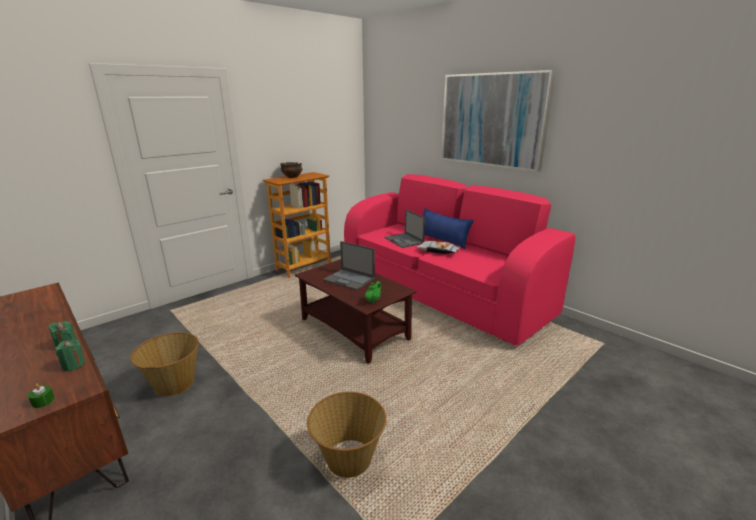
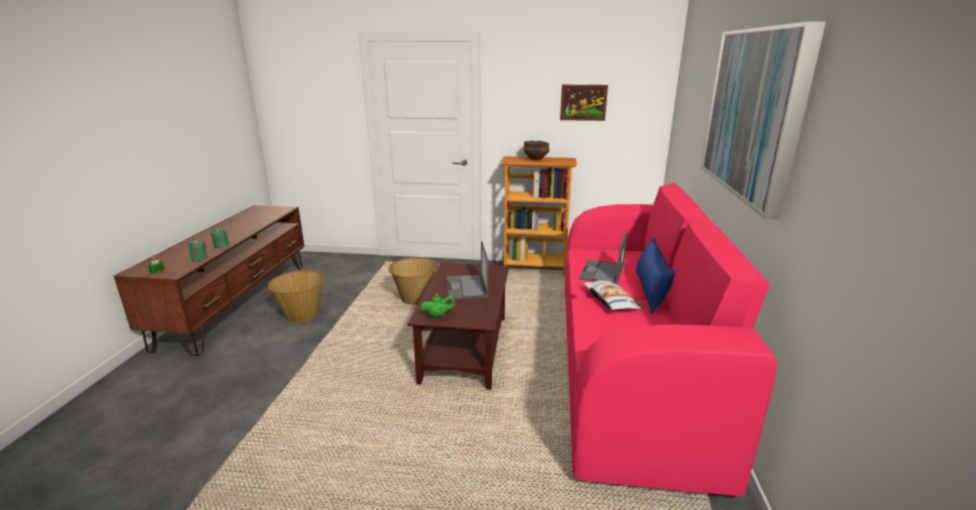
camera: 50 degrees right, 0 degrees up
(312, 128) = (583, 102): none -> picture
(348, 459) = (273, 439): basket -> basket (415, 298)

